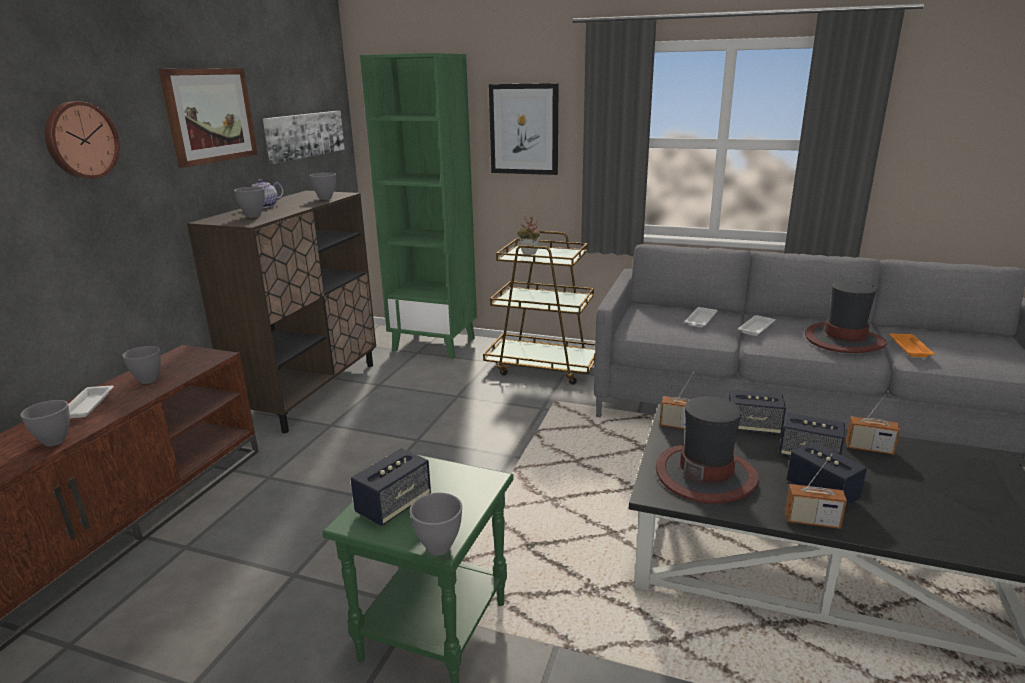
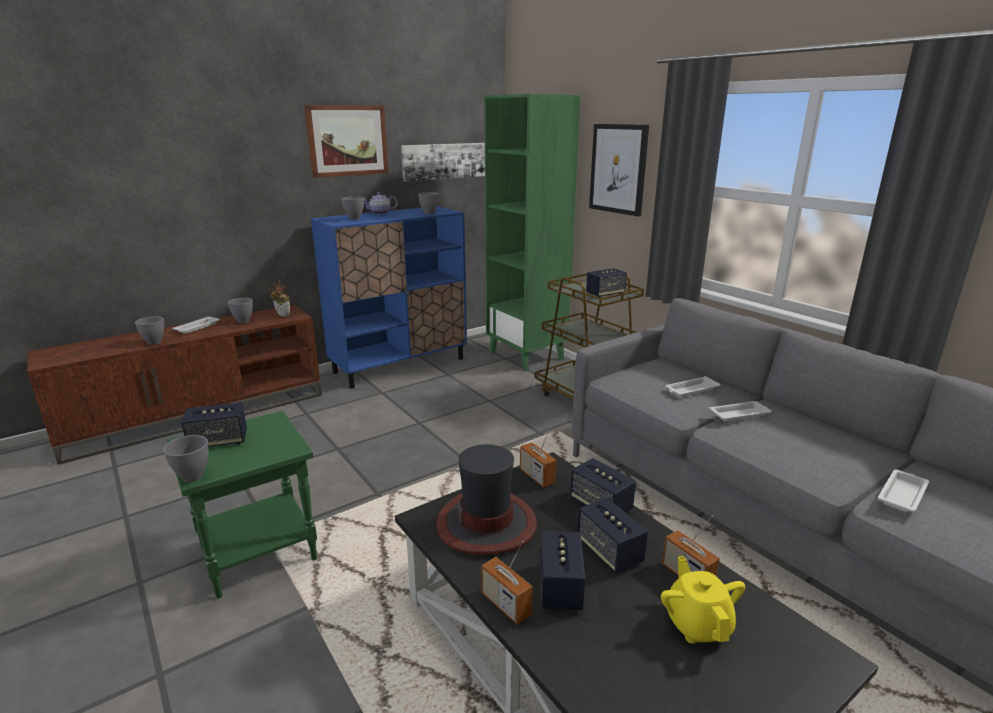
camera: 35 degrees right, 0 degrees up
(80, 140) = (232, 152): wall clock -> none
(310, 391) = (400, 365): brown cabinet -> blue cabinet
(529, 254) = (582, 289): potted plant -> potted plant (281, 316)
(557, 255) = (605, 294): none -> speaker
(844, 340) = (823, 457): hat -> none
(909, 348) = (902, 494): orange tray -> white tray
(918, 473) = (697, 624): none -> yellow teapot

